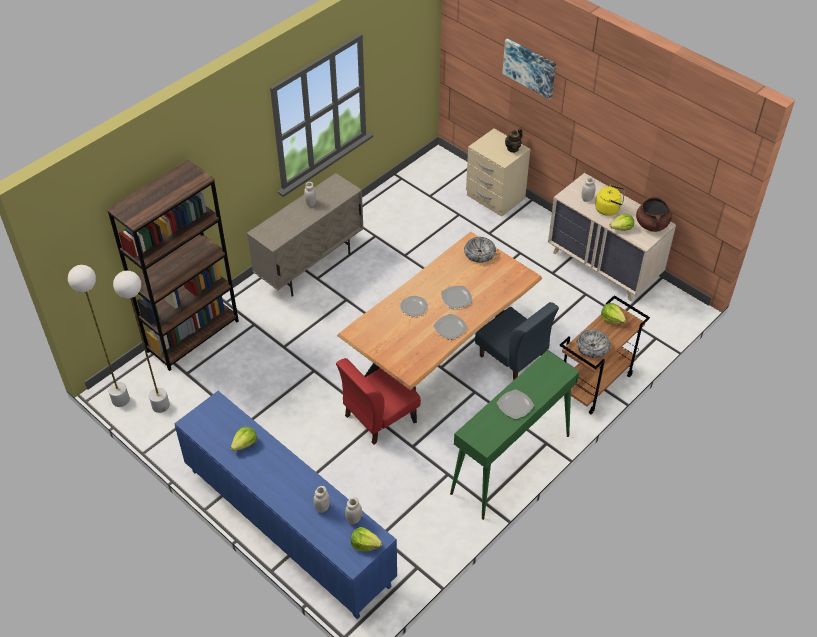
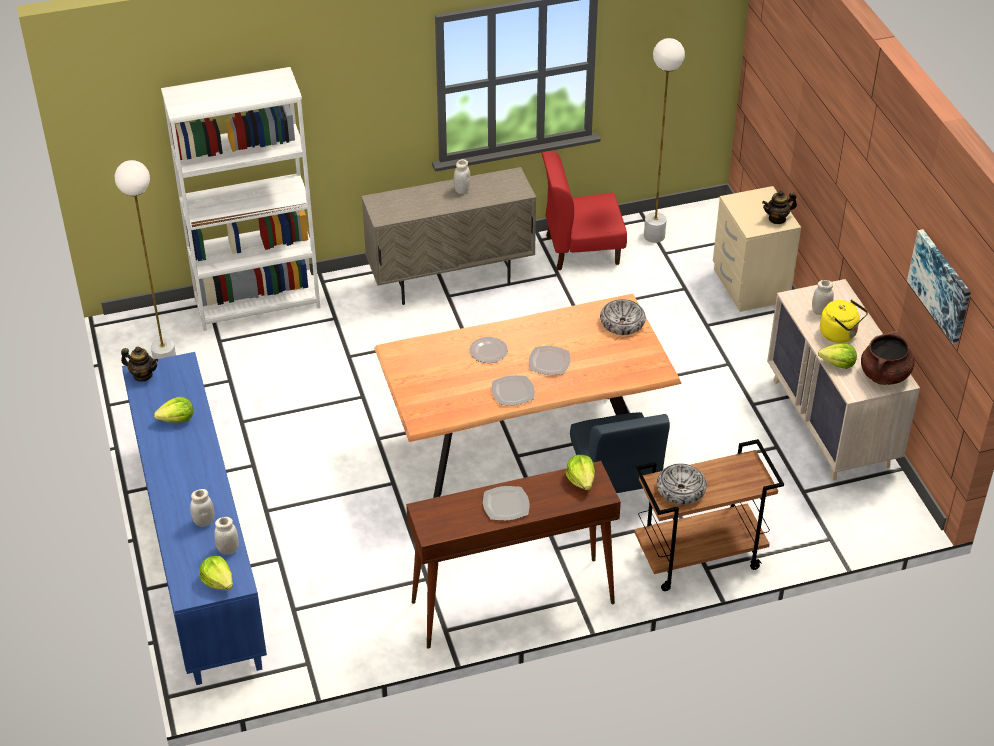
camera: 30 degrees right, 5 degrees down
(121, 400) = (129, 339): white floor lamp -> white floor lamp (654, 236)
(193, 335) = (258, 303): brown bookcase -> white bookcase
(195, 423) = (142, 375): none -> teapot
(379, 416) = (397, 479): red chair -> red chair (581, 249)
(510, 464) = (512, 603): green console table -> brown console table
(530, 67) = (813, 105): picture -> picture (941, 285)
(612, 319) = (736, 468): lettuce -> lettuce (581, 480)

